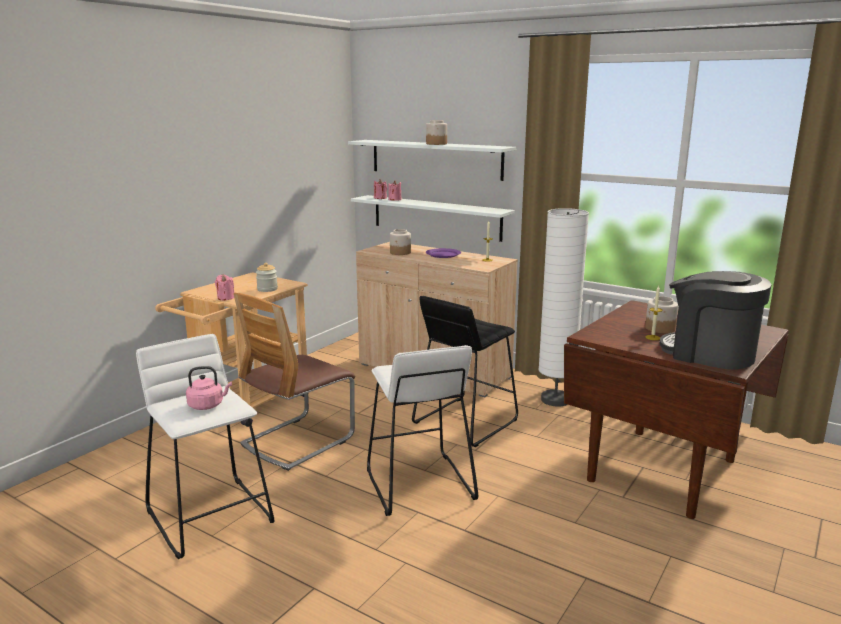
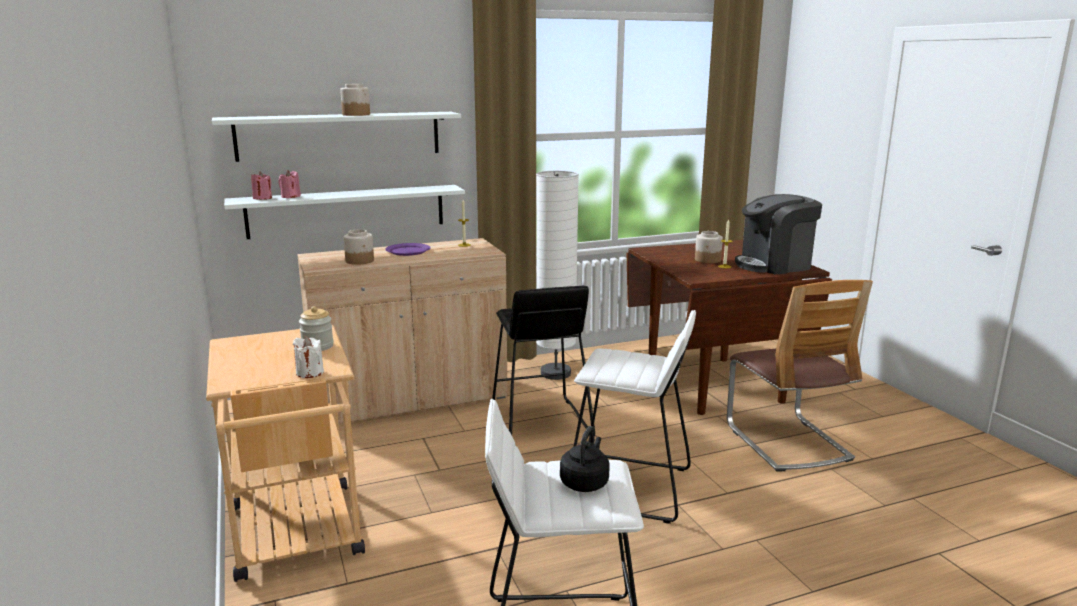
camera: 55 degrees left, 0 degrees up
(208, 405) = (585, 482): pink kettle -> black kettle
(225, 298) = (310, 373): pink candle -> white candle
(298, 441) = (453, 527): chair -> chair (787, 442)

